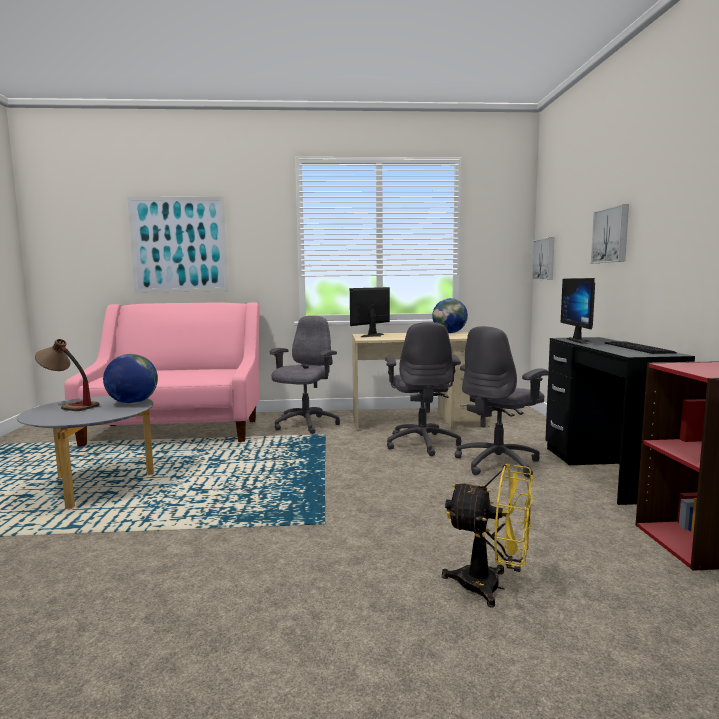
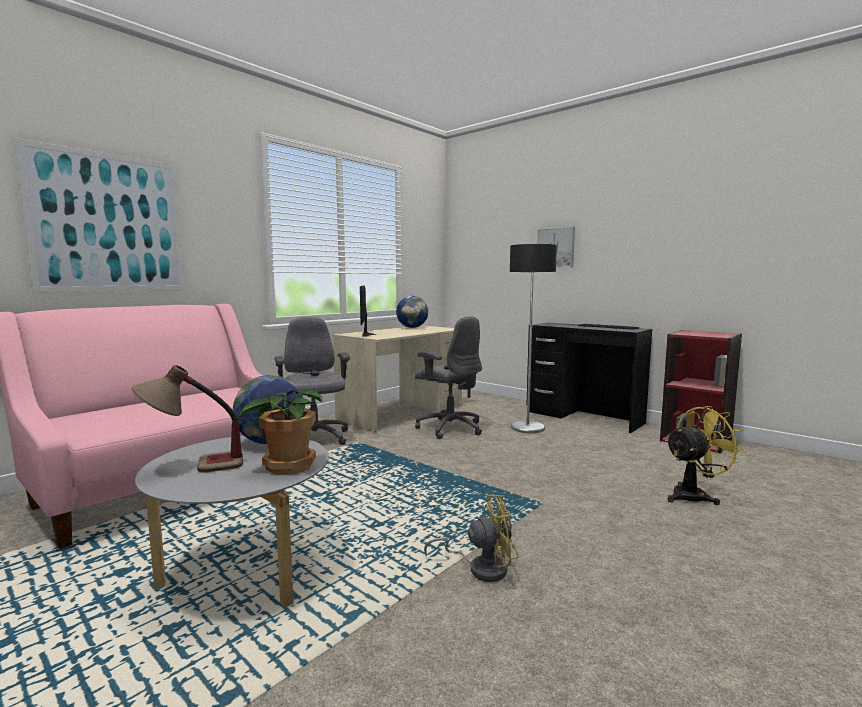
camera: 45 degrees left, 0 degrees up
(92, 416) = (287, 466): none -> potted plant
(174, 540) = (481, 568): none -> yellow fan
(498, 463) = (527, 428): grey office chair -> floor lamp
(544, 259) = (464, 263): picture -> none
(582, 341) = (559, 325): monitor -> none

